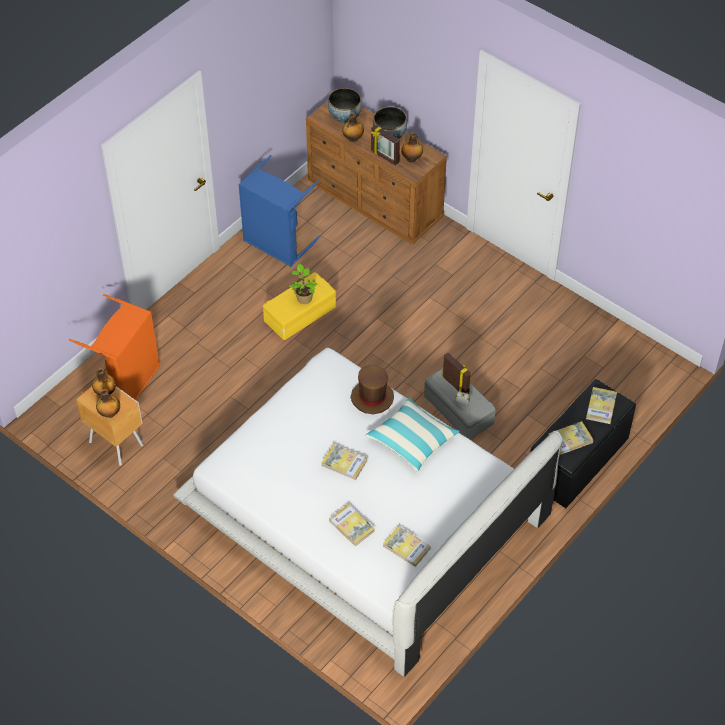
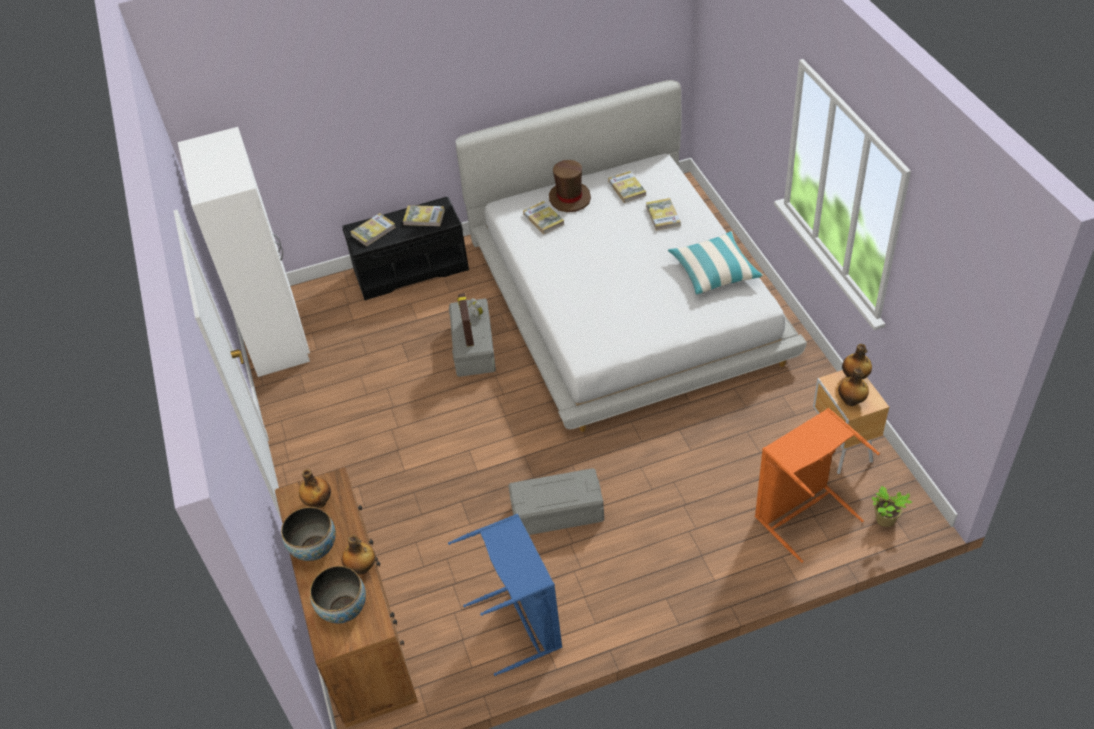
camera: 145 degrees left, 5 degrees down
(300, 315) = (557, 511): yellow storage box -> grey storage box
(304, 298) = (550, 487): potted plant -> potted plant (885, 520)
(344, 463) = (636, 261): book -> book (543, 219)
(372, 398) = (569, 304): brown hat -> brown hat (570, 198)
(384, 157) = (347, 520): picture frame -> none
(412, 440) = (559, 260): pillow -> pillow (714, 271)
(629, 353) = (277, 335): none -> white wardrobe

